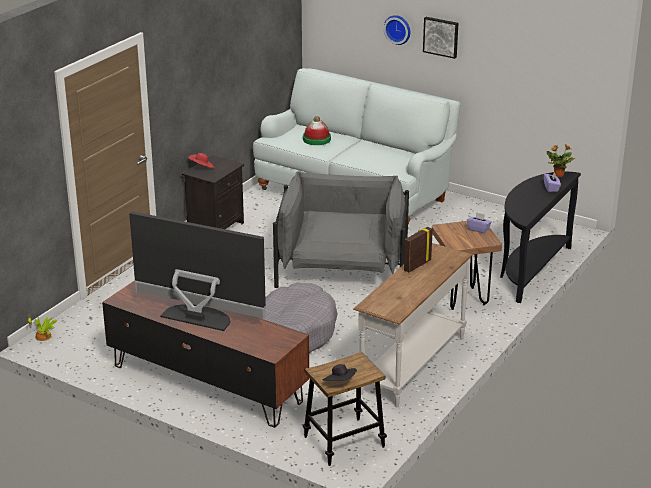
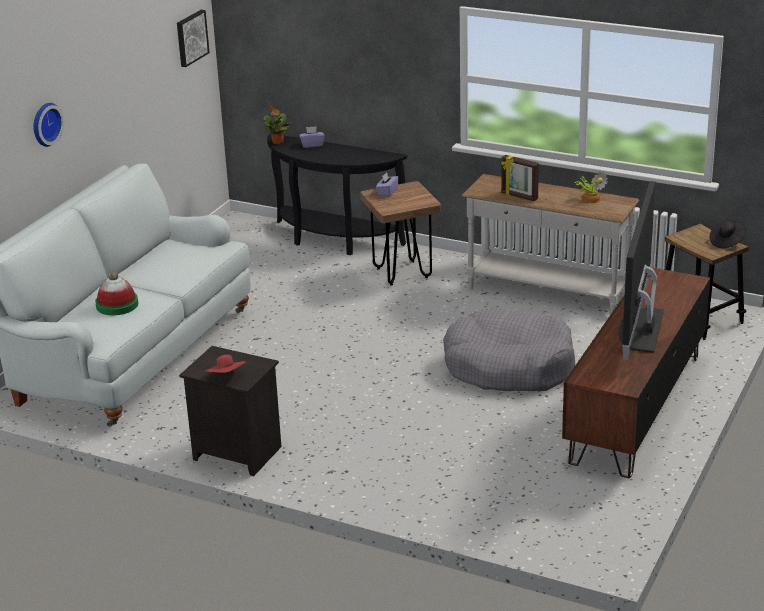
camera: 95 degrees left, 0 degrees up
(44, 336) = (583, 551): potted plant -> potted plant (591, 198)
(343, 266) = (339, 347): grey armchair -> none
(441, 37) = (86, 99): picture -> picture (191, 38)

